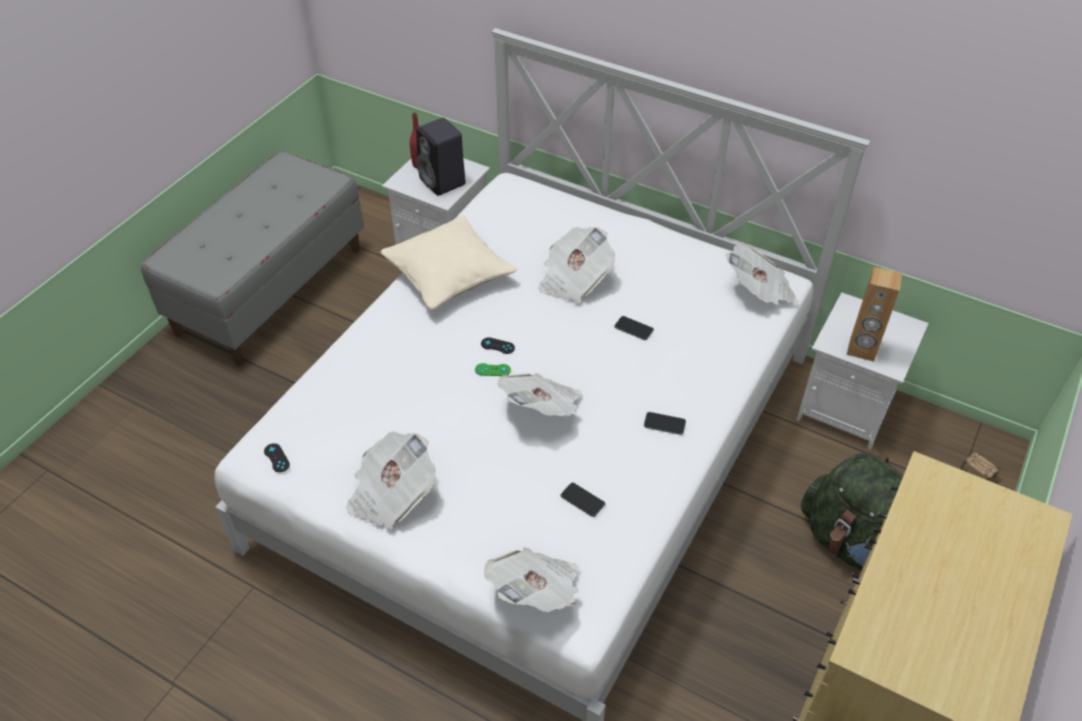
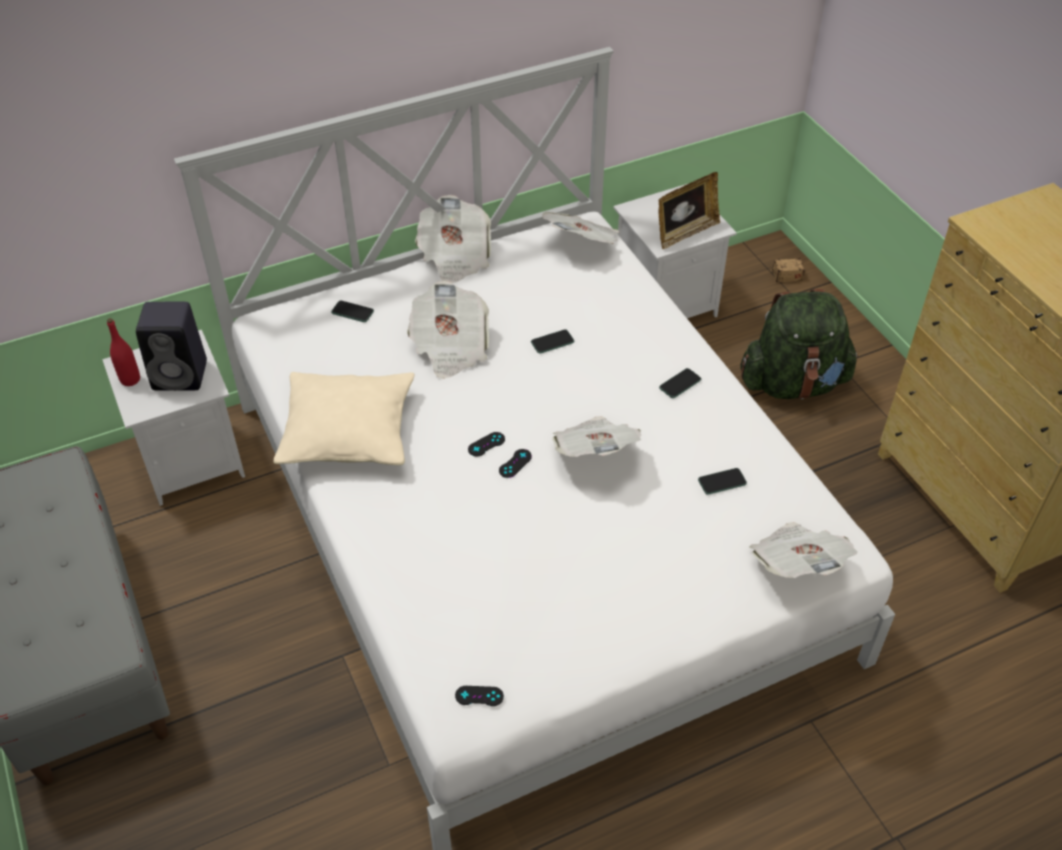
camera: 55 degrees left, 0 degrees up
(391, 494) = (606, 619): newspaper -> newspaper (455, 257)
(492, 370) = (515, 463): green game controller -> black game controller
(559, 216) = (352, 312): none -> phone
(862, 350) = (685, 233): brown speaker -> picture frame

